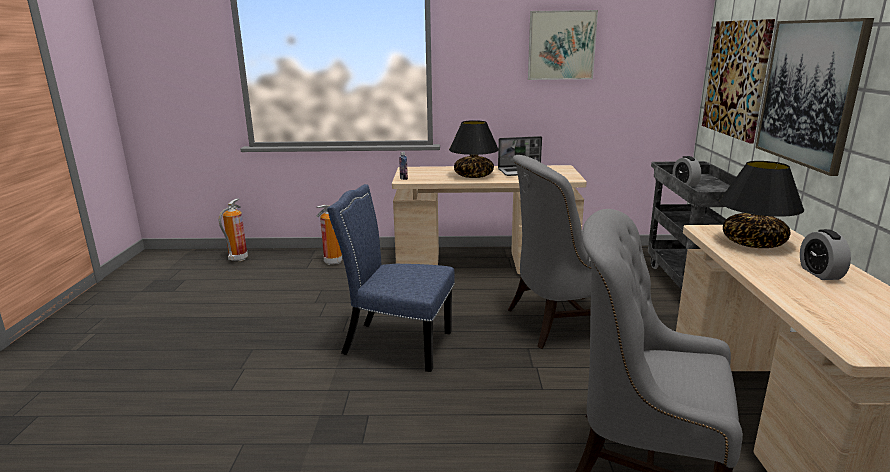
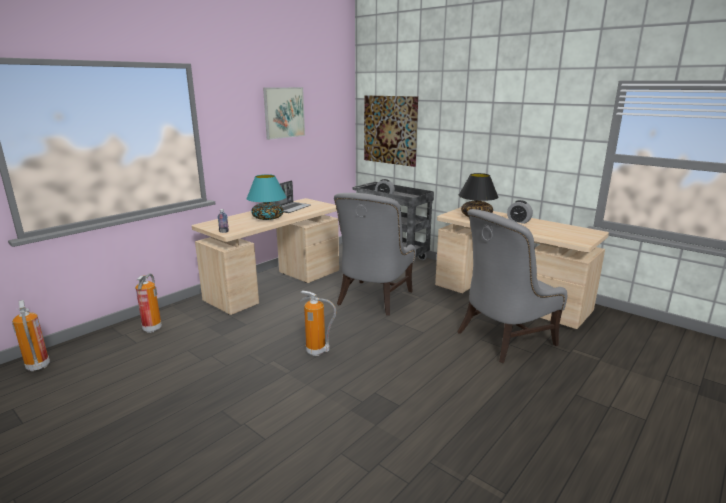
camera: 50 degrees left, 0 degrees up
(399, 345) = (317, 352): blue chair -> fire extinguisher
(473, 176) = (267, 218): black table lamp -> turquoise table lamp
(809, 92) = (454, 136): picture -> none

